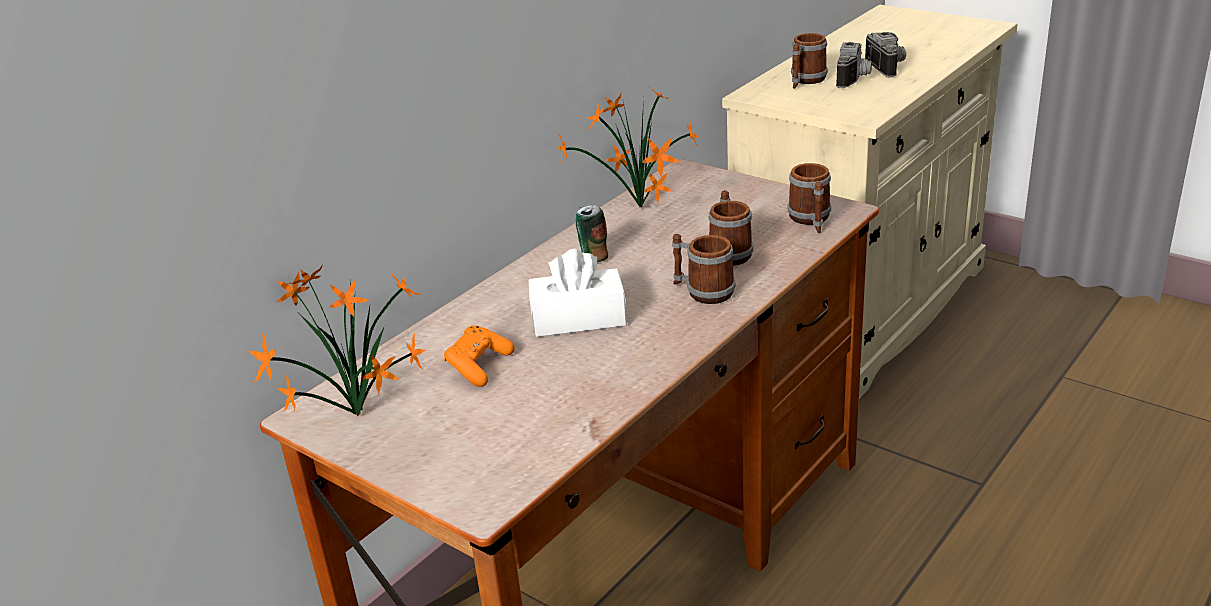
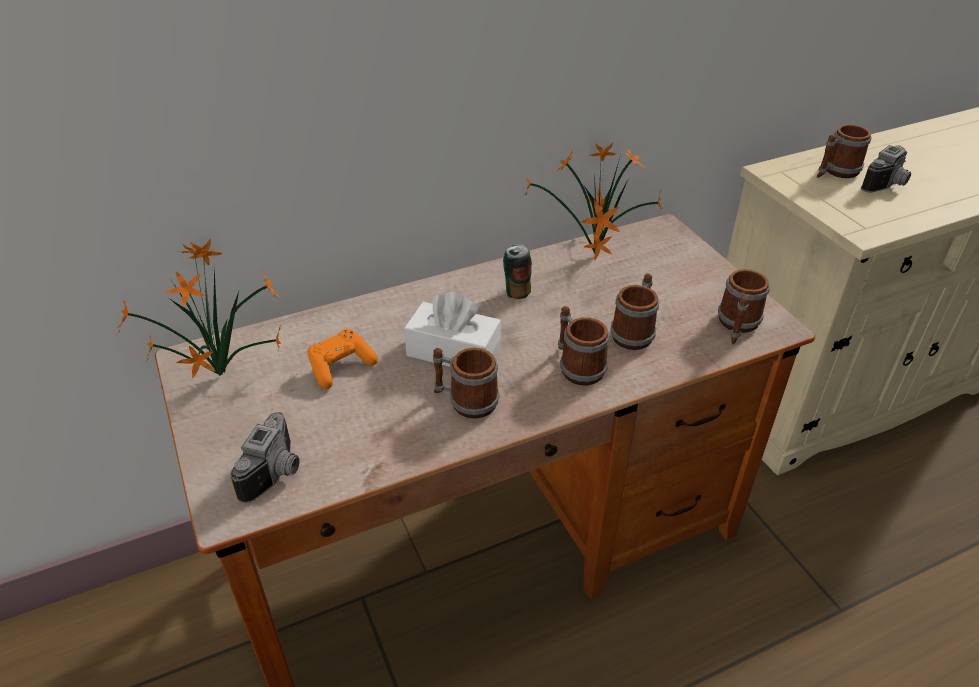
camera: 25 degrees right, 10 degrees up
(626, 349) = (465, 401): none -> mug
(888, 67) = (933, 182): camera -> camera (277, 473)

